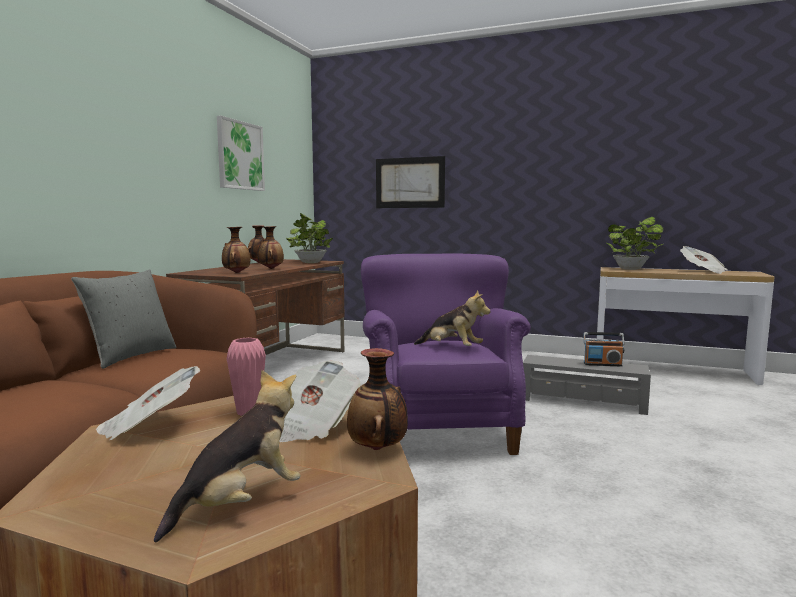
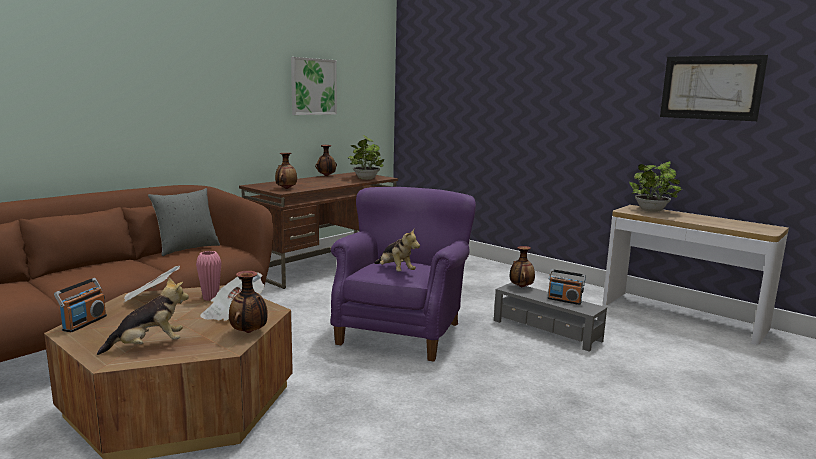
camera: 20 degrees right, 5 degrees up
(63, 487) = (84, 323): none -> radio
(270, 268) = (320, 185): vase -> vase (521, 287)
(409, 183) = (470, 107): picture -> picture (710, 87)
(702, 271) = (718, 221): newspaper -> none

